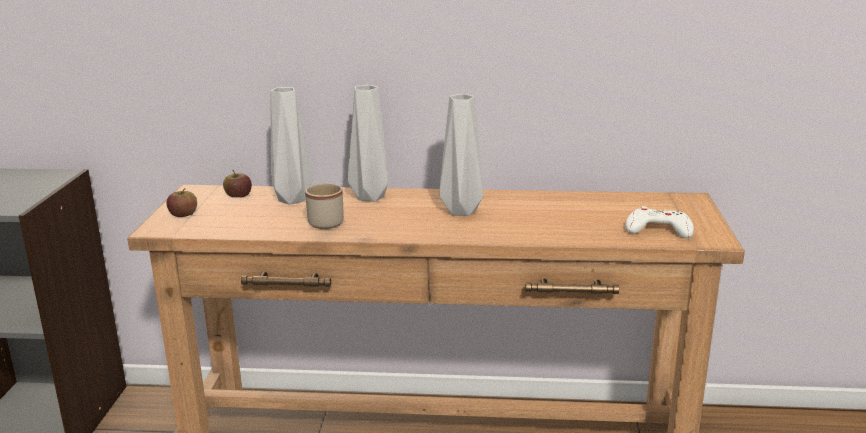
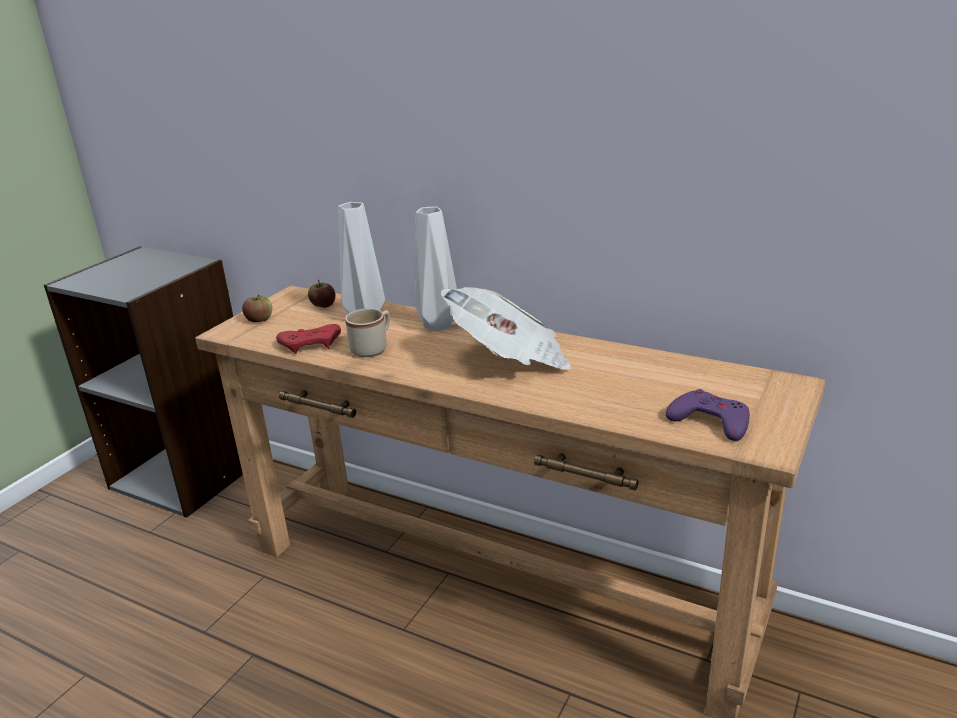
camera: 25 degrees right, 5 degrees up
(262, 226) = (310, 344): none -> red game controller
(461, 212) = (510, 358): grey vase -> newspaper
(658, 229) = (710, 421): white game controller -> purple game controller

